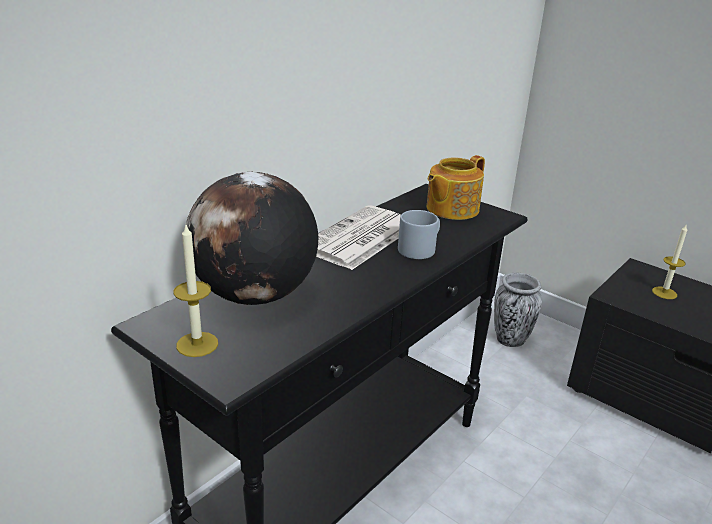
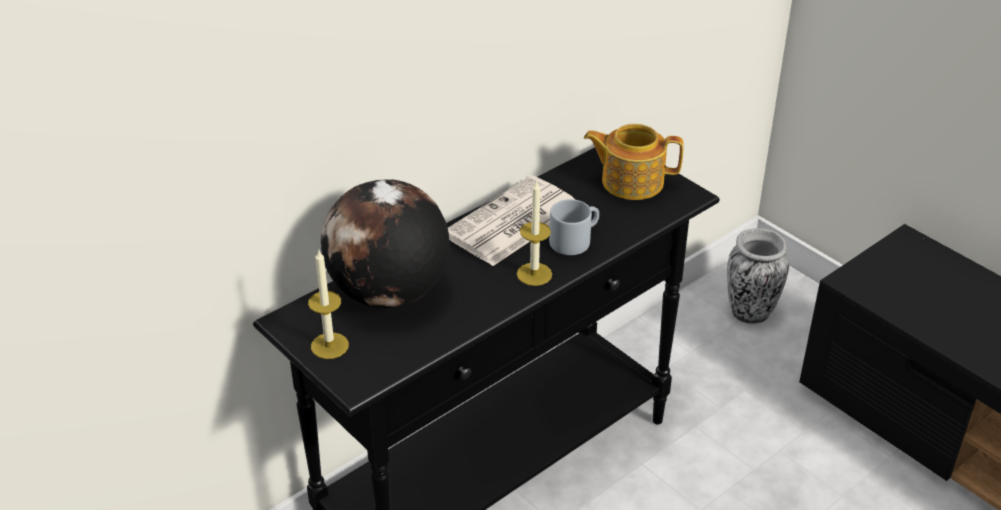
camera: 10 degrees right, 10 degrees up
(451, 209) = (631, 181): teapot -> teapot turned 45 degrees clockwise
(664, 293) = (922, 280): candle -> candle (534, 274)

